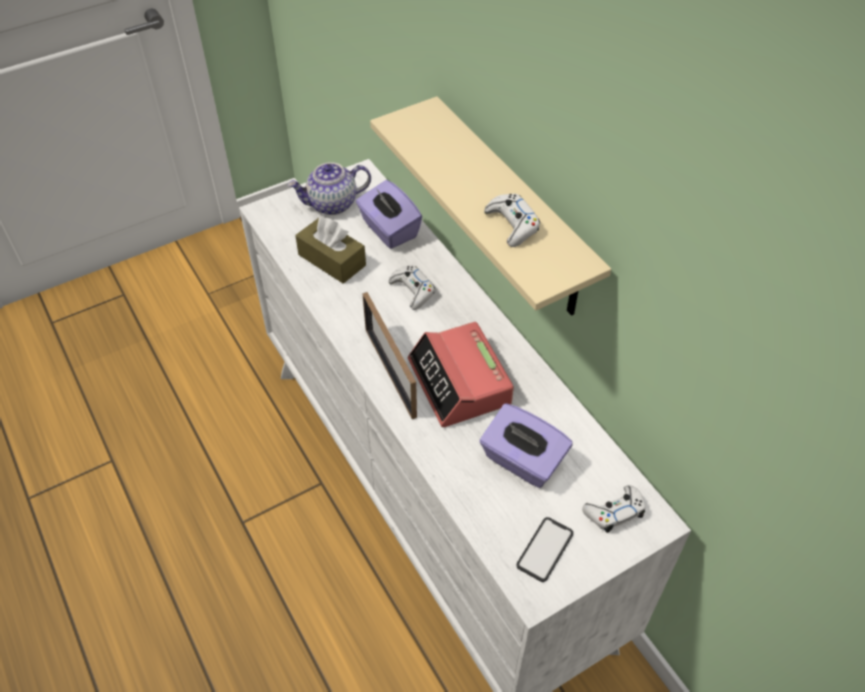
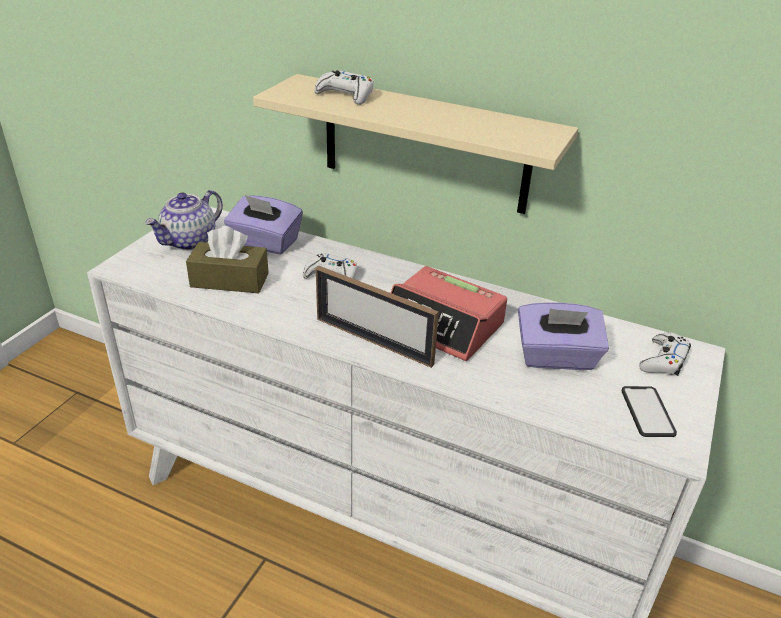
camera: 35 degrees left, 15 degrees down
(512, 225) = (468, 123): white game controller -> white game controller (346, 95)

